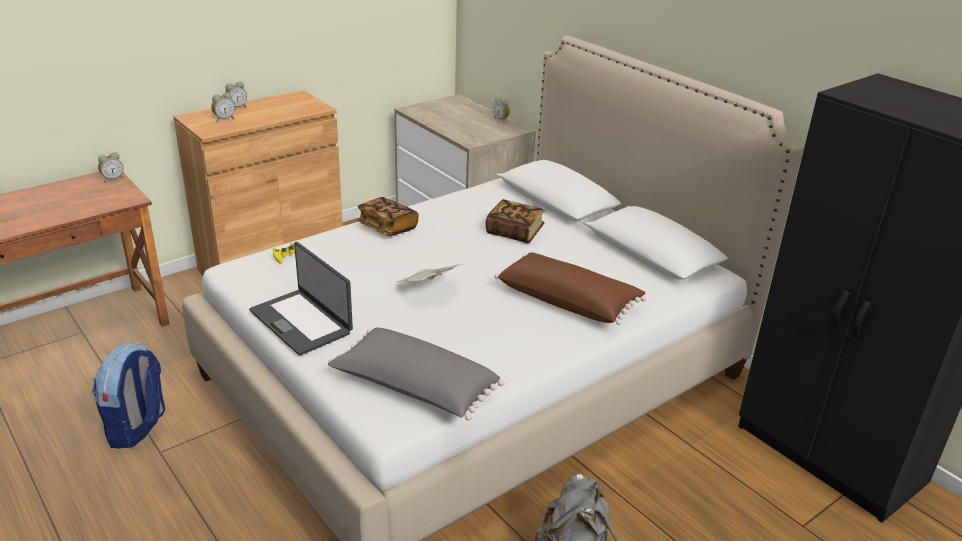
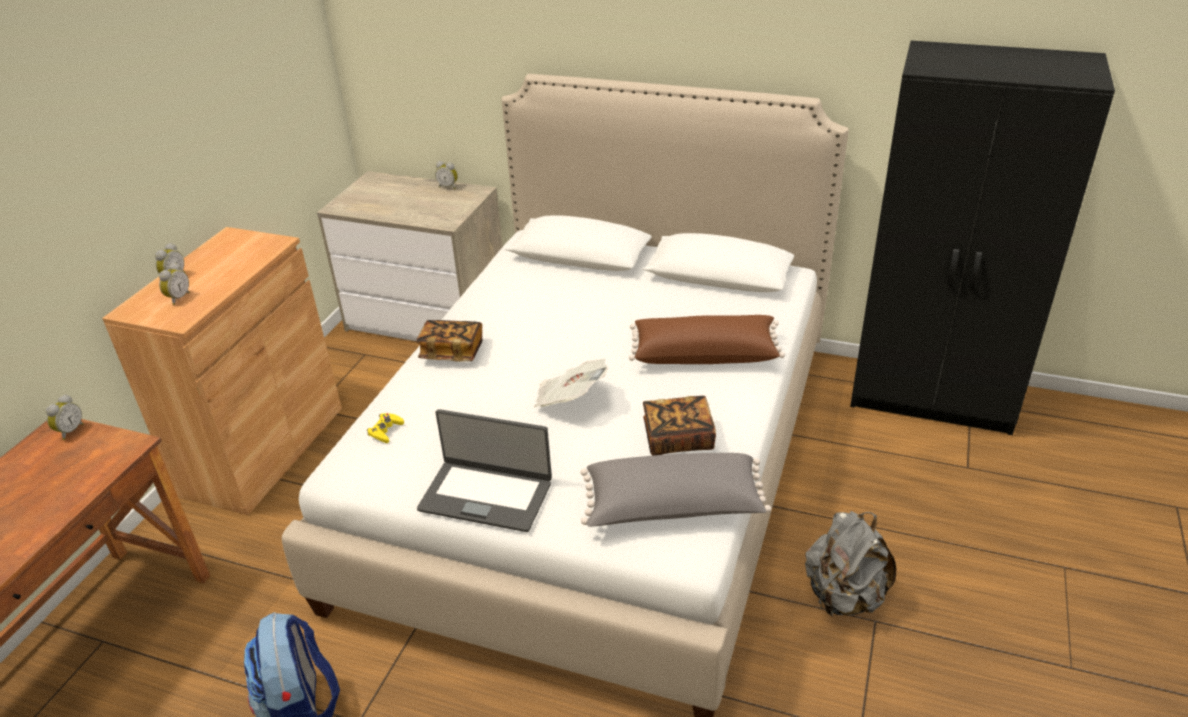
camera: 30 degrees left, 5 degrees up
(514, 232) = (580, 305): book -> book (678, 438)

